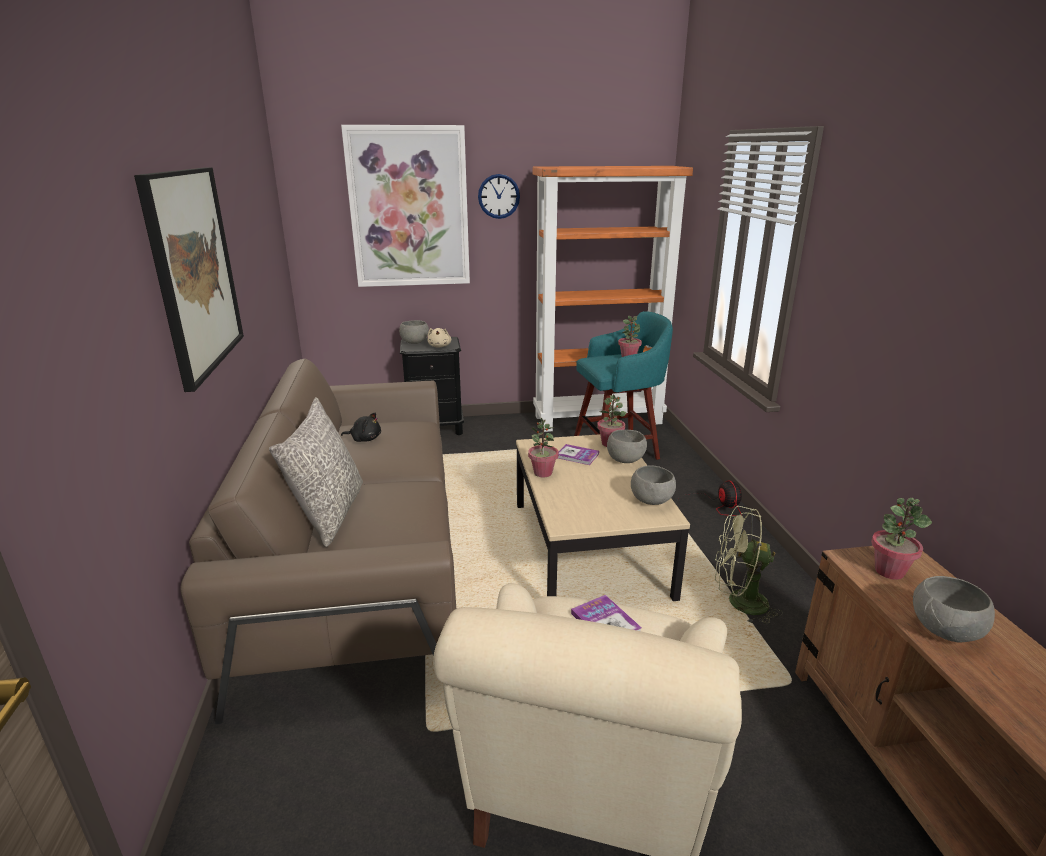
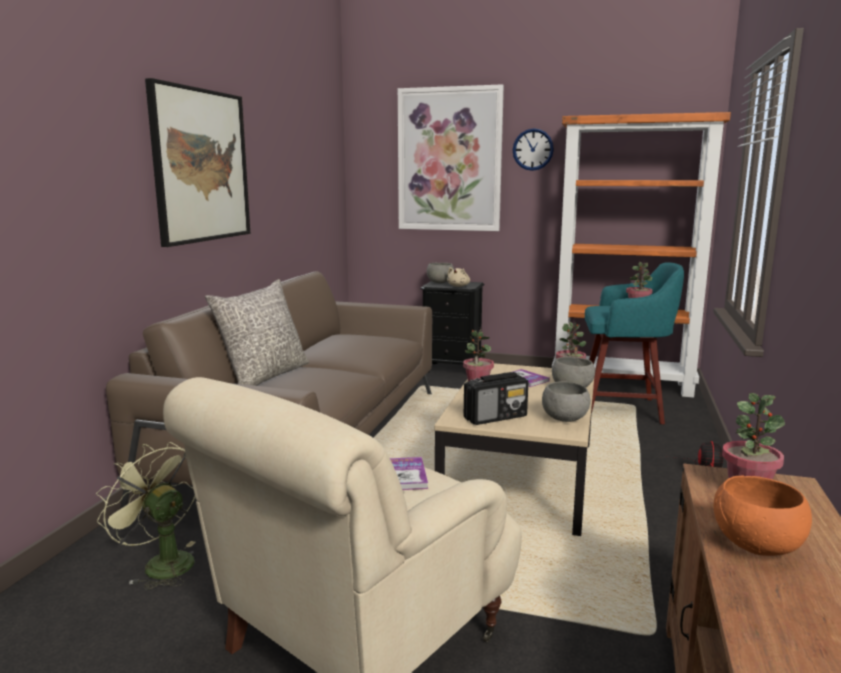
camera: 25 degrees right, 10 degrees down
(364, 439) = (341, 340): black plush toy -> none
(594, 513) = (496, 417): none -> radio
(739, 603) = (650, 555): green fan -> green fan (161, 563)
(945, 631) = (756, 547): grey bowl -> orange bowl

